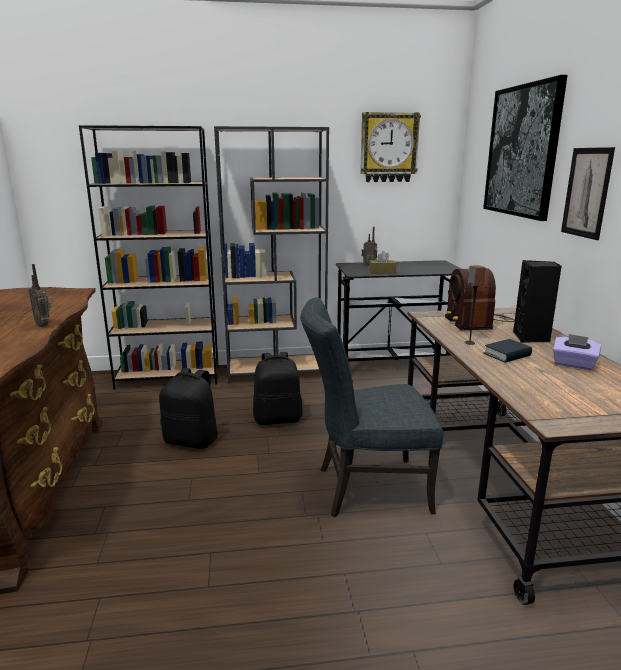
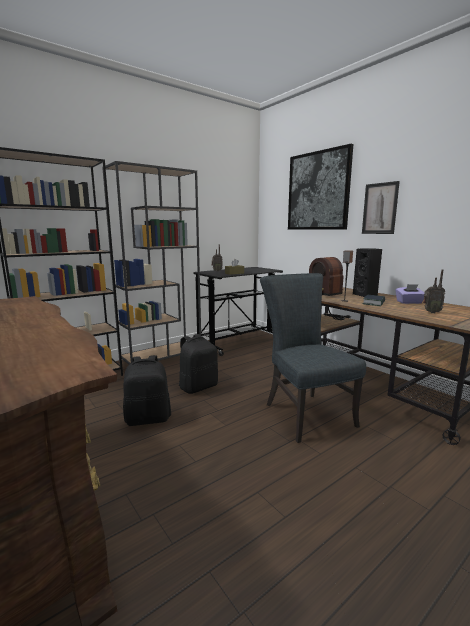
camera: 30 degrees left, 5 degrees down
(44, 325) = (49, 322): radio -> radio (431, 312)
(365, 488) = (304, 412): grey chair -> grey chair turned 105 degrees clockwise
(388, 148) = (219, 192): wall clock -> none

